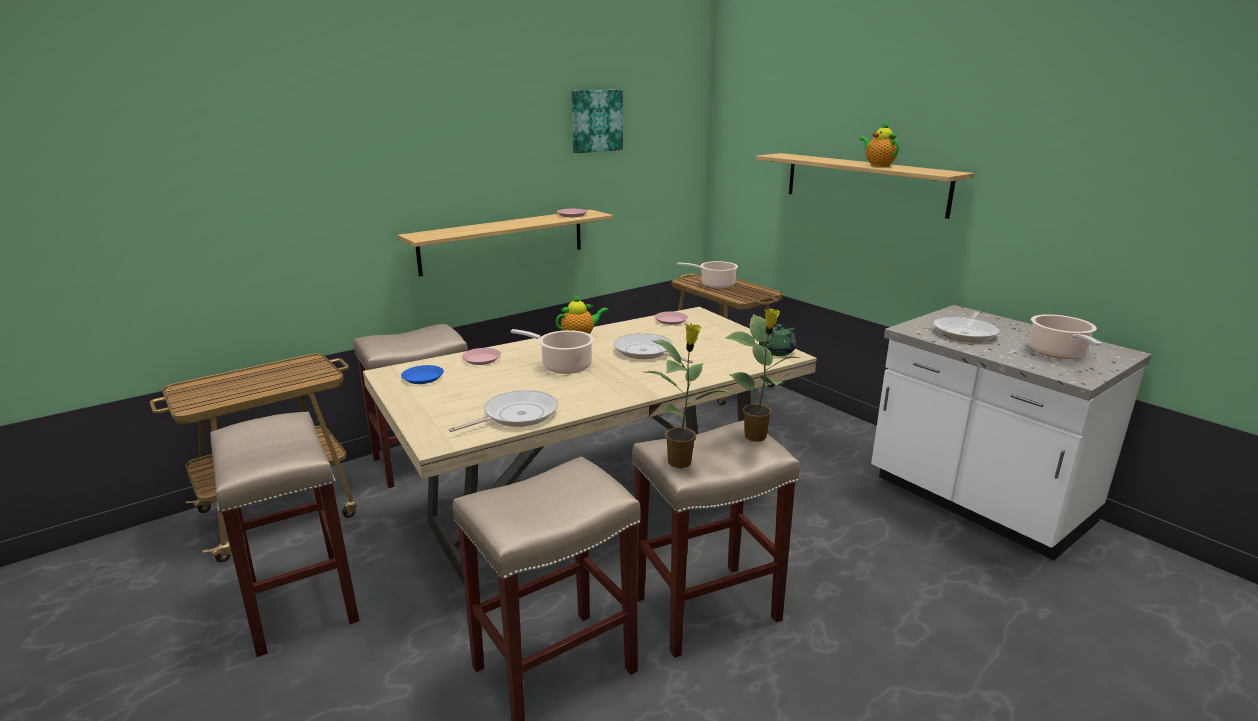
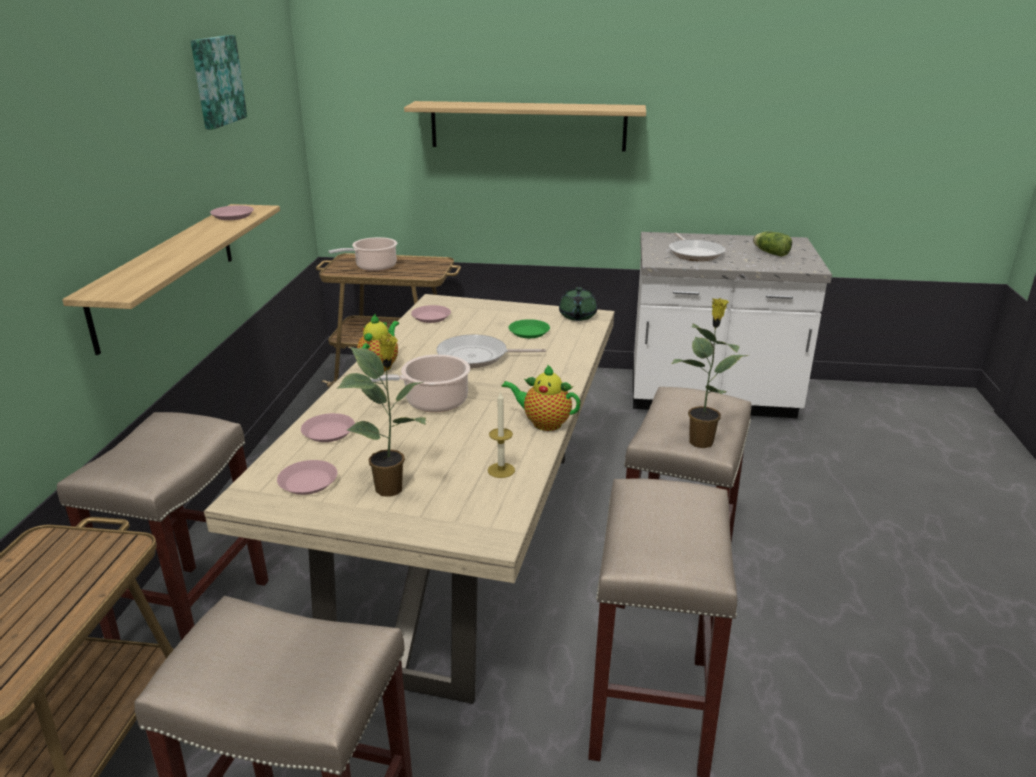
camera: 45 degrees left, 5 degrees up
(423, 377) = (308, 482): blue plate -> pink plate
(516, 415) = (501, 470): frying pan -> candle
(715, 349) = (528, 332): none -> green plate
(756, 437) = (704, 395): potted plant -> potted plant (391, 489)
(878, 165) = (556, 106): teapot -> teapot (543, 423)
(1058, 353) = (770, 253): cooking pot -> lettuce

